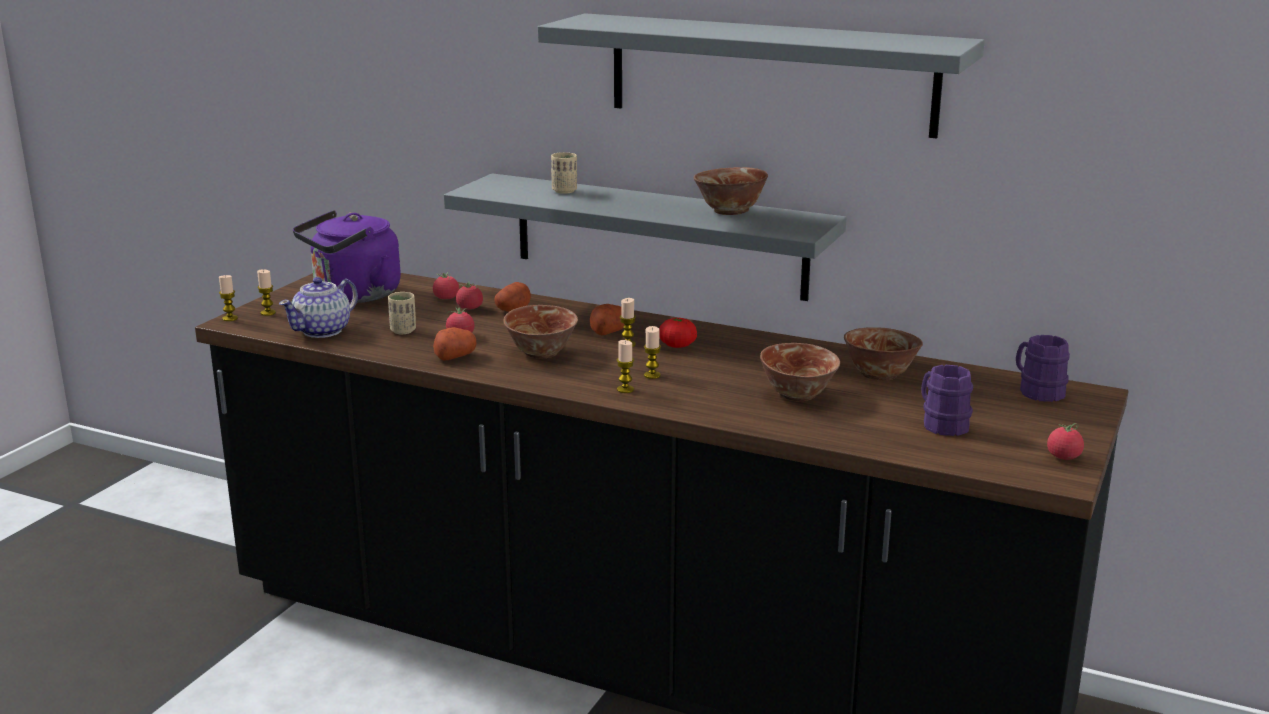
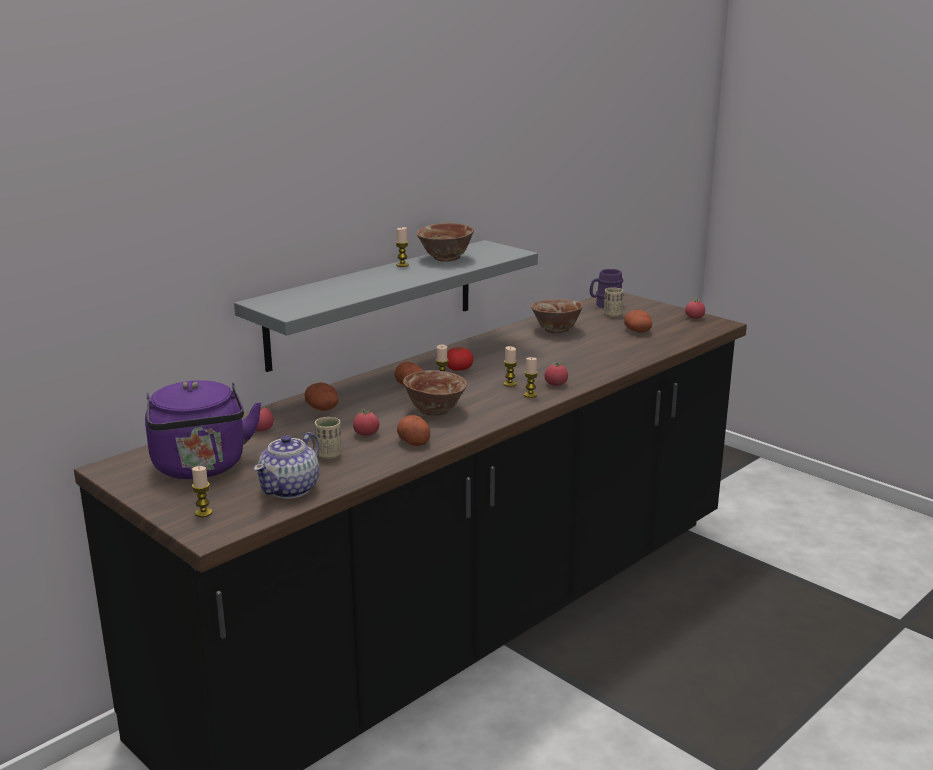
camera: 70 degrees left, 0 degrees up
(230, 318) = (198, 534): candle -> candle (402, 265)
(323, 331) = (290, 489): teapot -> teapot turned 60 degrees clockwise
(470, 308) = (299, 423): tomato -> tomato (555, 384)
(564, 191) = (332, 288): beige cup -> beige cup (612, 314)
(770, 74) = (438, 149): grey shelf -> none
(797, 395) = (574, 353): bowl -> none
(941, 424) = (638, 331): purple mug -> potato

